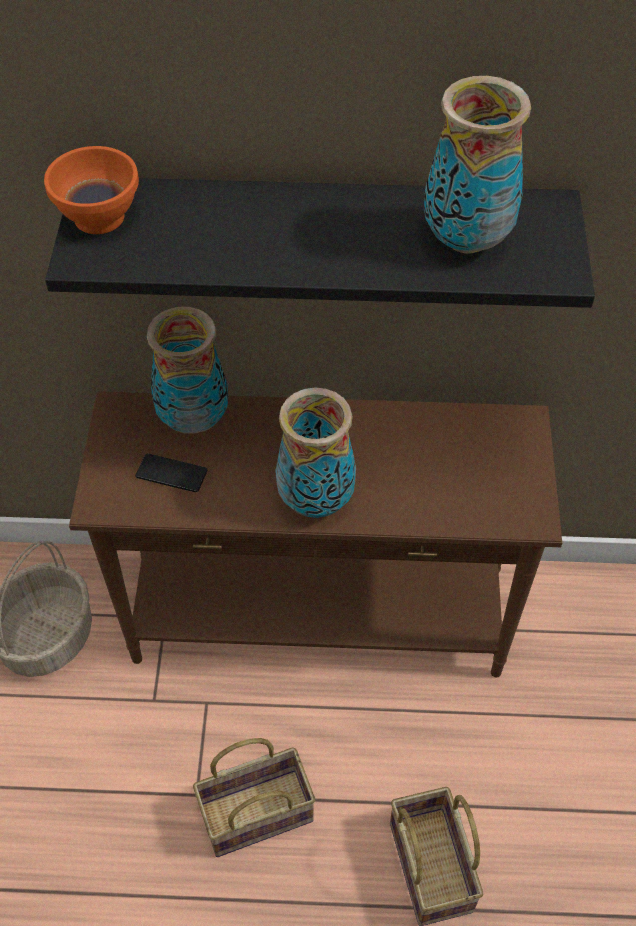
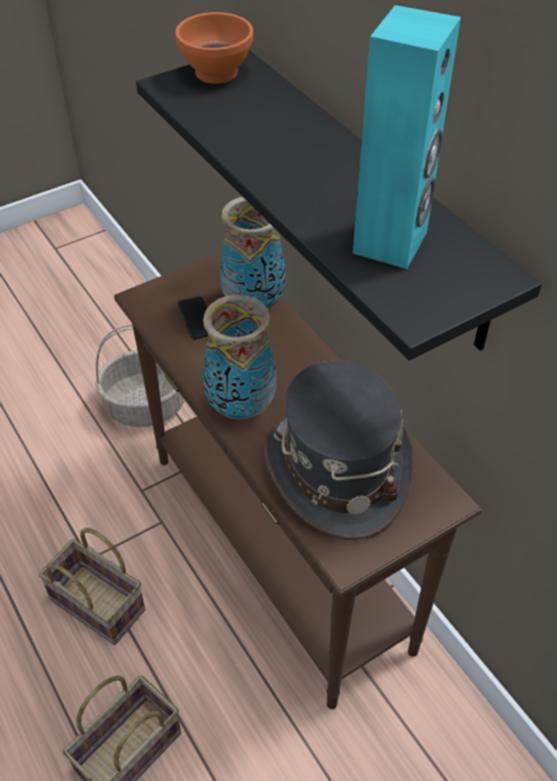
camera: 55 degrees right, 5 degrees down
(441, 473) = (336, 470): none -> grey hat
(465, 240) = (391, 243): vase -> turquoise speaker

